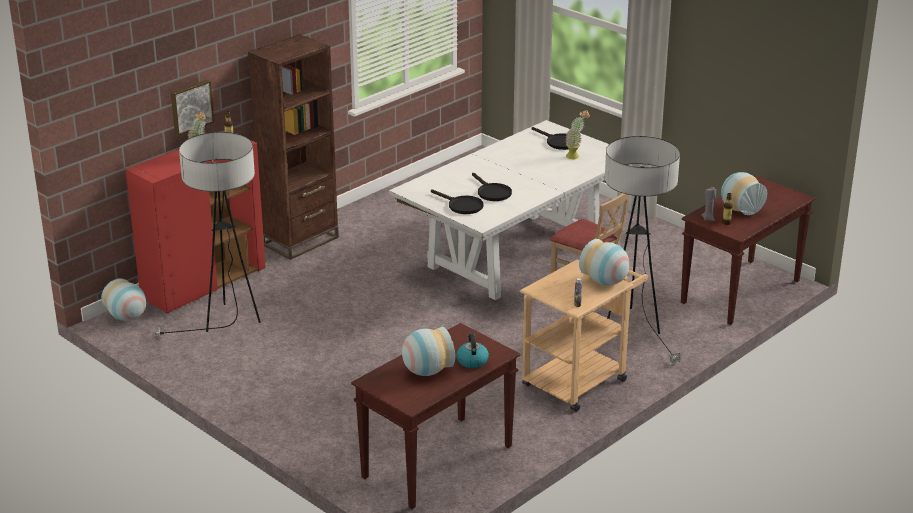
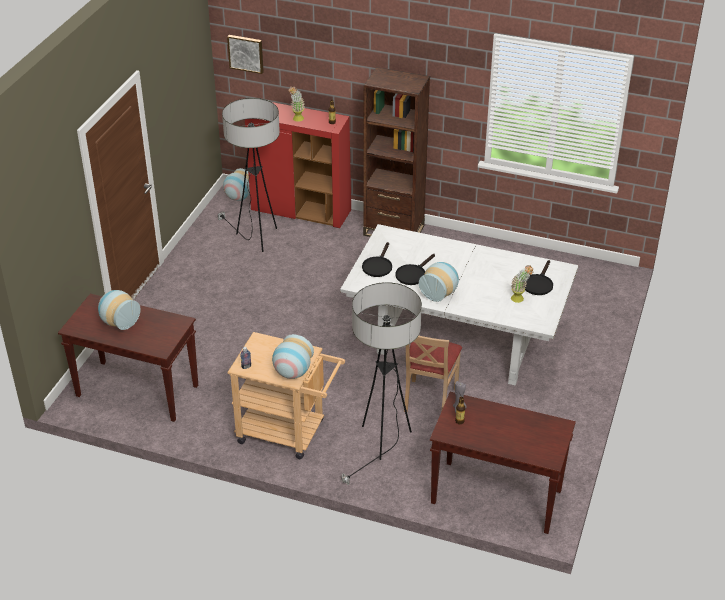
camera: 65 degrees right, 10 degrees up
(191, 106) = (322, 83): picture -> picture (246, 53)
(472, 361) = (143, 339): kettle -> none
(739, 209) = (494, 424): vase -> vase (439, 293)

